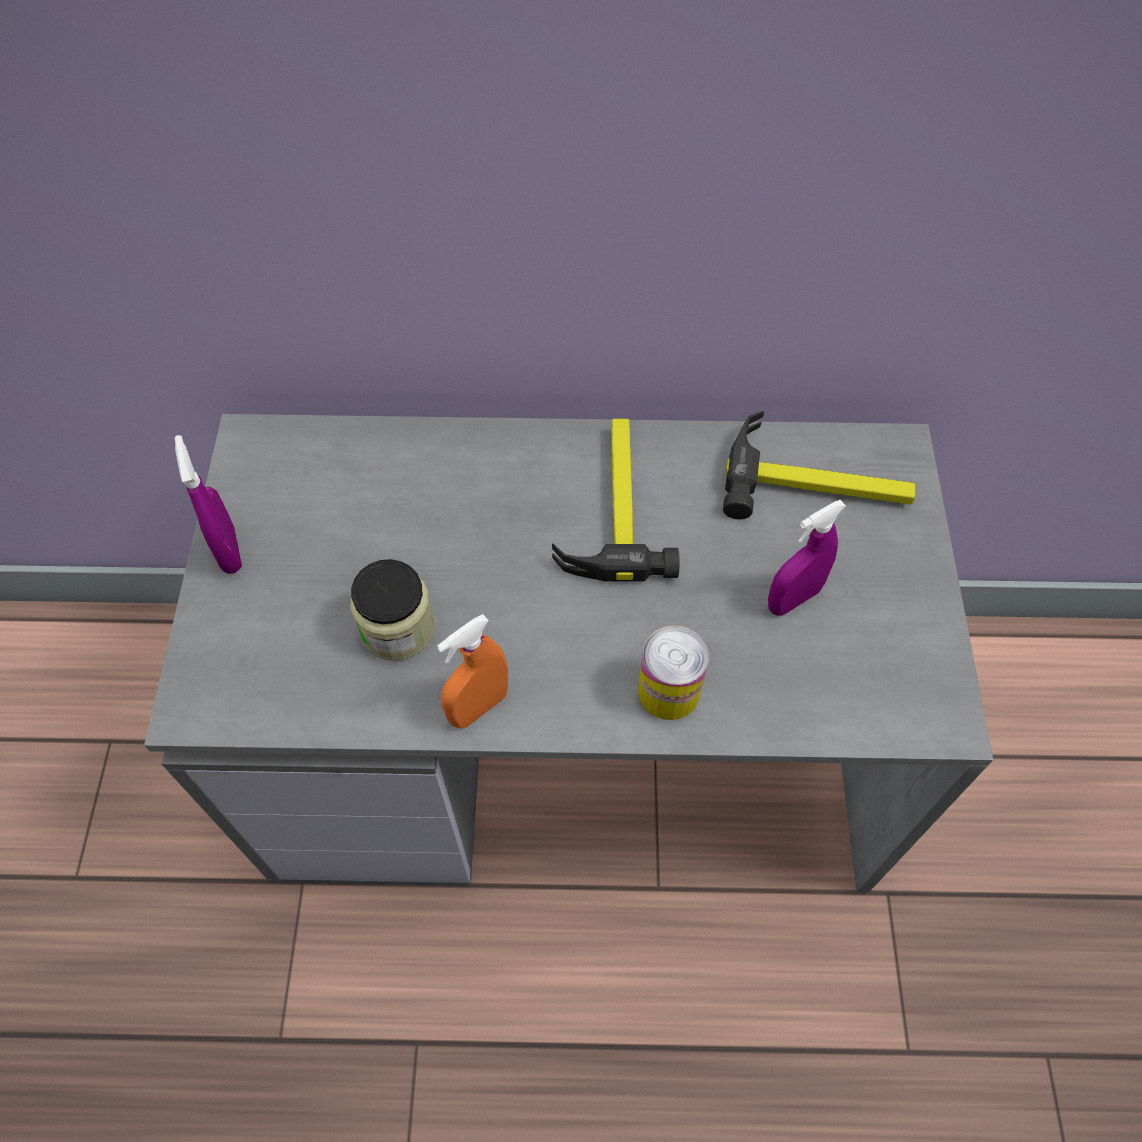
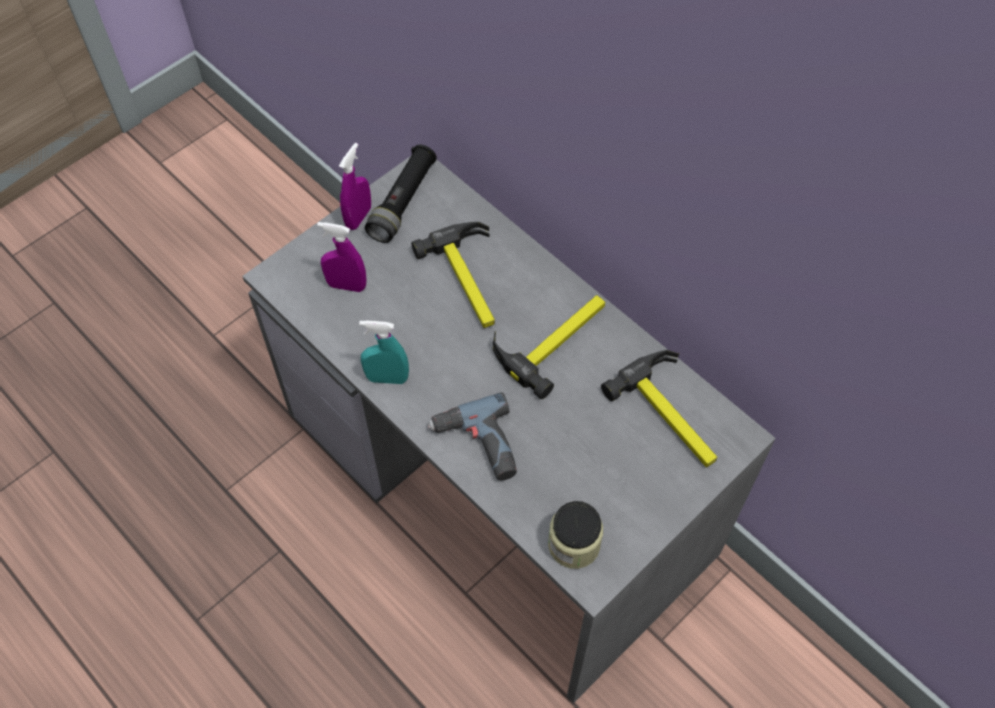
camera: 45 degrees right, 0 degrees up
(267, 490) = (403, 202): none -> black flashlight
(398, 628) = (391, 313): jar -> jar (574, 544)
(449, 516) = (470, 280): none -> hammer
(478, 707) = (387, 378): orange spray bottle -> turquoise spray bottle
(668, 691) = (477, 446): can -> power drill
(793, 599) = (588, 459): purple spray bottle -> purple spray bottle (346, 286)

